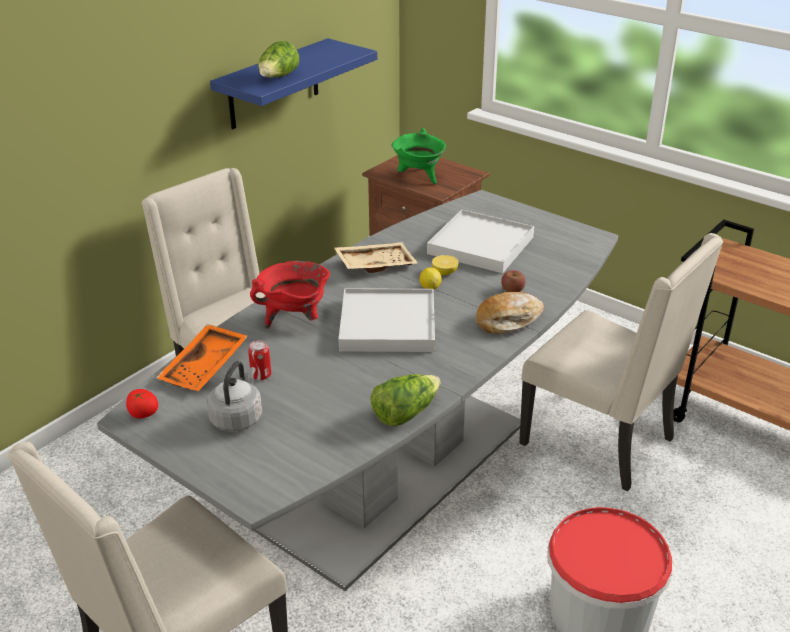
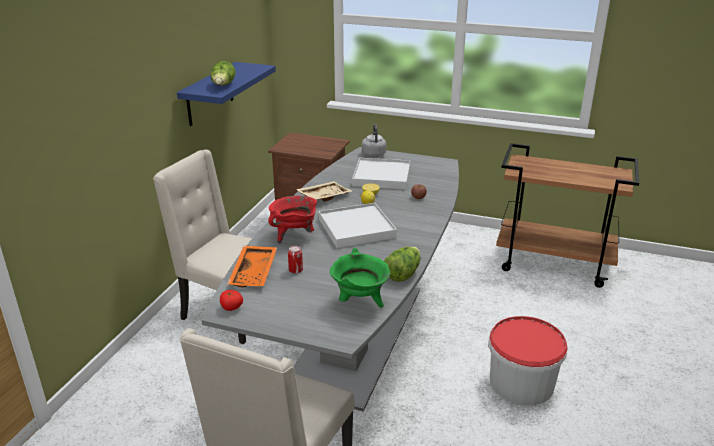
camera: 20 degrees left, 5 degrees down
(238, 418) = (298, 297): grey kettle -> grey kettle (373, 153)
(419, 178) = (307, 148): green cooking pot -> green cooking pot (360, 302)
(508, 321) = (428, 213): bread -> none
(601, 441) = (470, 290): beige chair -> none

